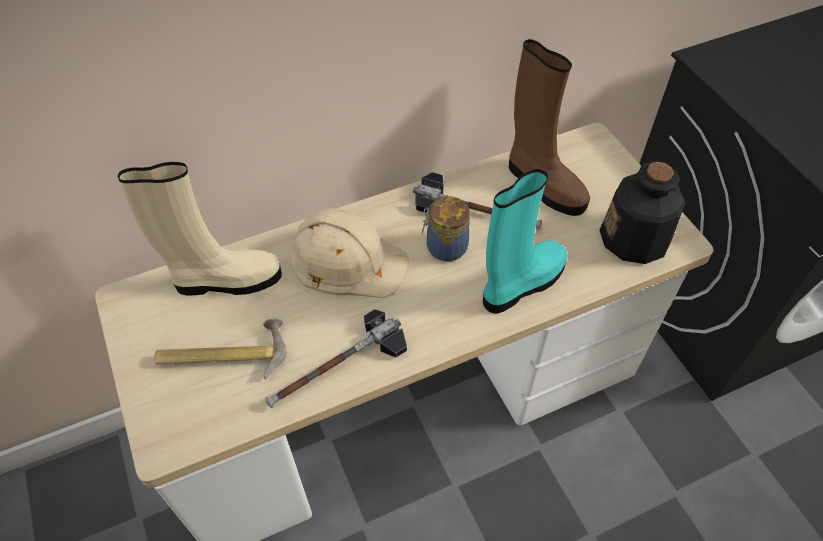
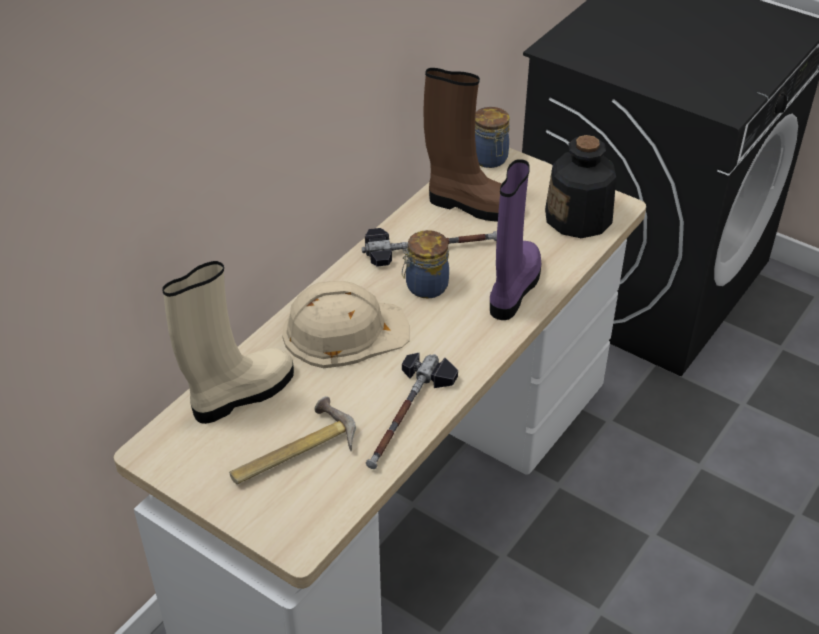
camera: 30 degrees left, 10 degrees down
(521, 284) = (513, 288): turquoise boot -> purple boot
(591, 146) = (490, 159): none -> jar

